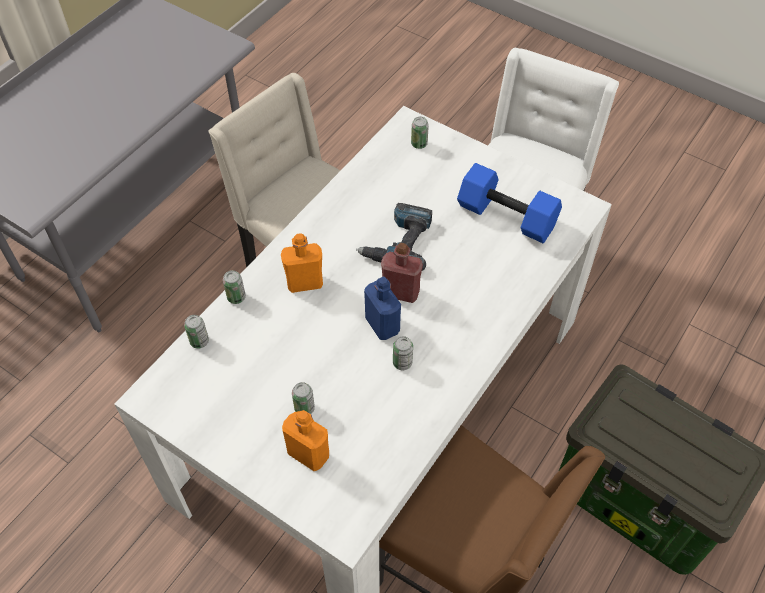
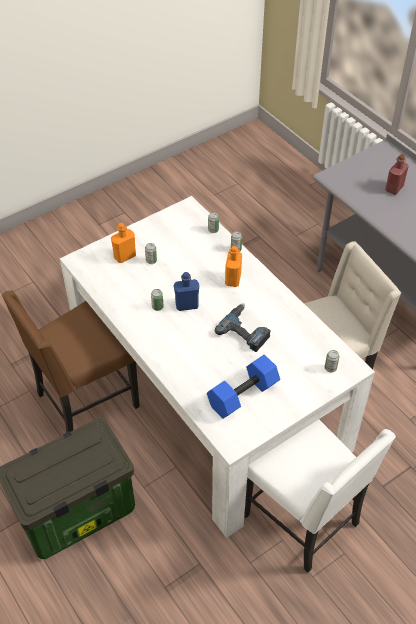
camera: 110 degrees right, 5 degrees down
(401, 292) = (206, 320): red bottle -> red bottle (394, 188)

